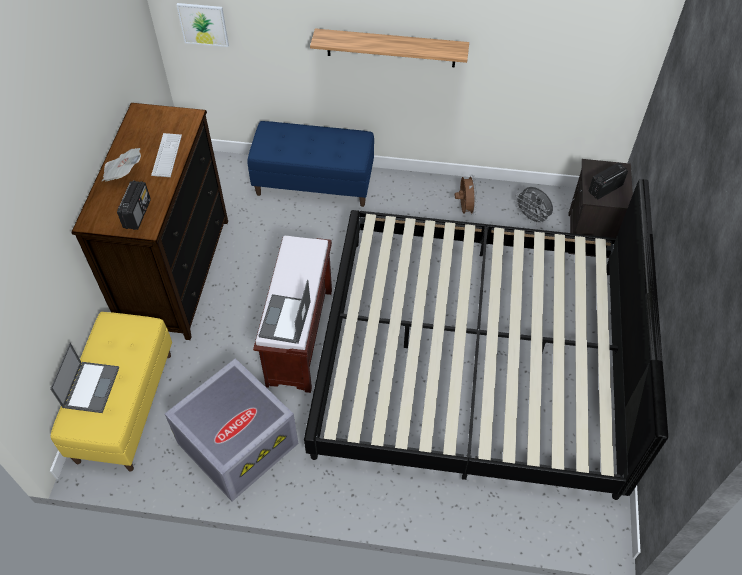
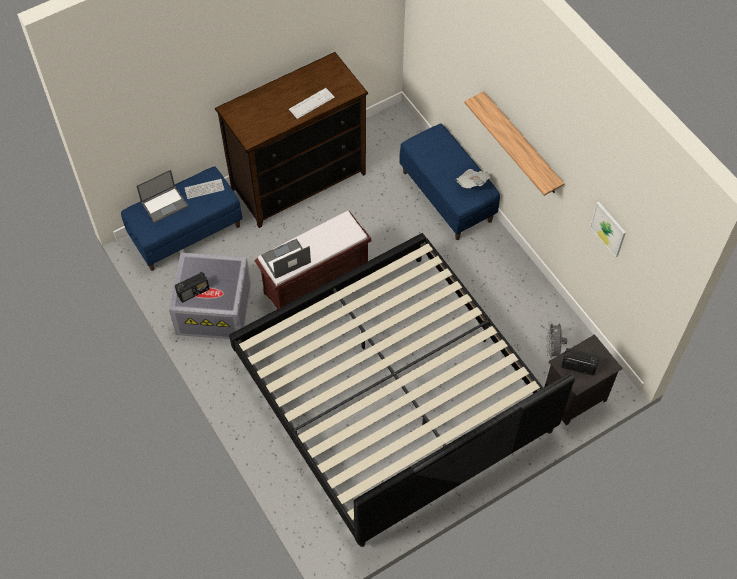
camera: 50 degrees right, 5 degrees up
(116, 339) = (204, 189): none -> keyboard
(123, 173) = (277, 95): newspaper -> newspaper (472, 183)
(124, 406) = (186, 232): yellow bench -> blue bench
(137, 213) = (255, 126): radio -> radio (193, 292)
(203, 24) = (428, 32): picture -> picture (608, 229)
(464, 208) = (518, 302): brown fan -> none

